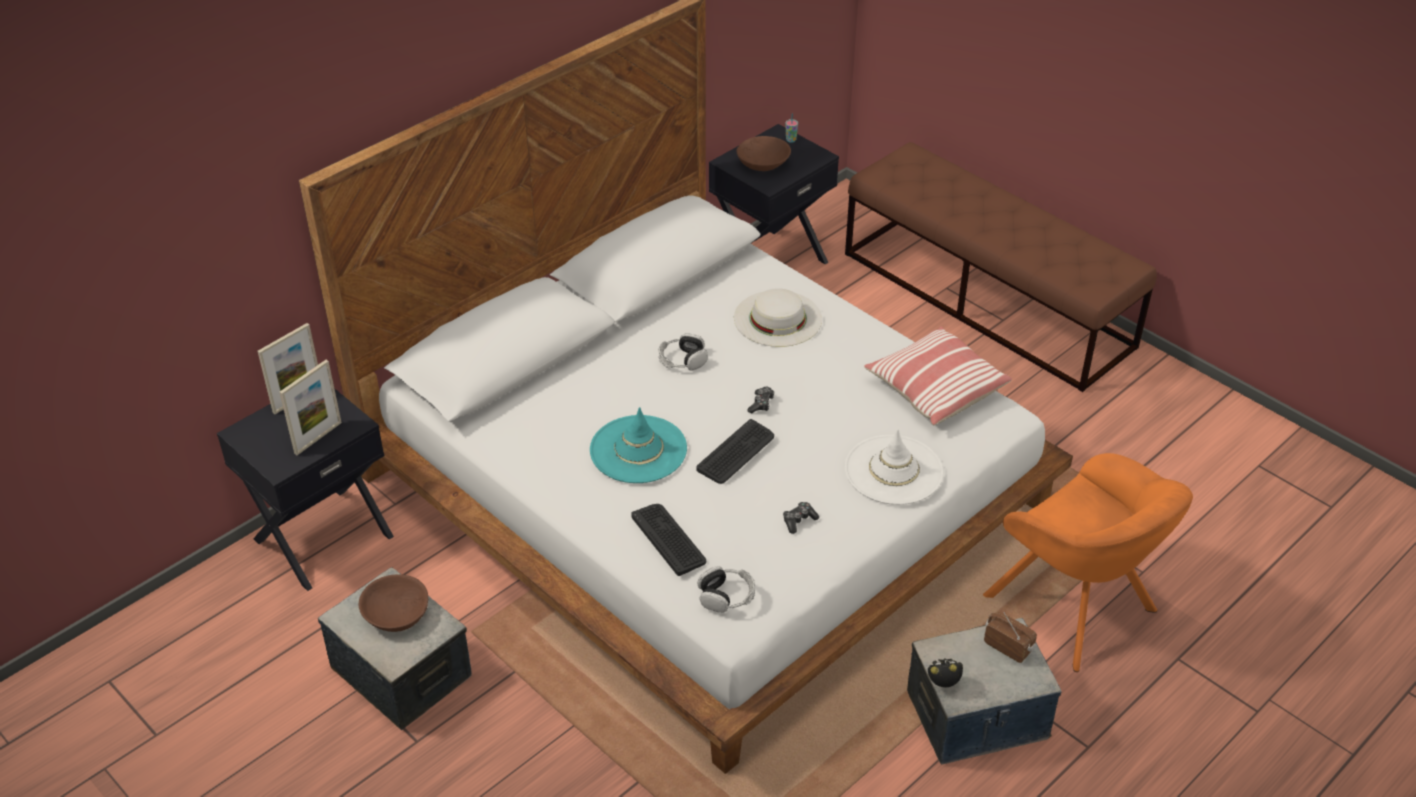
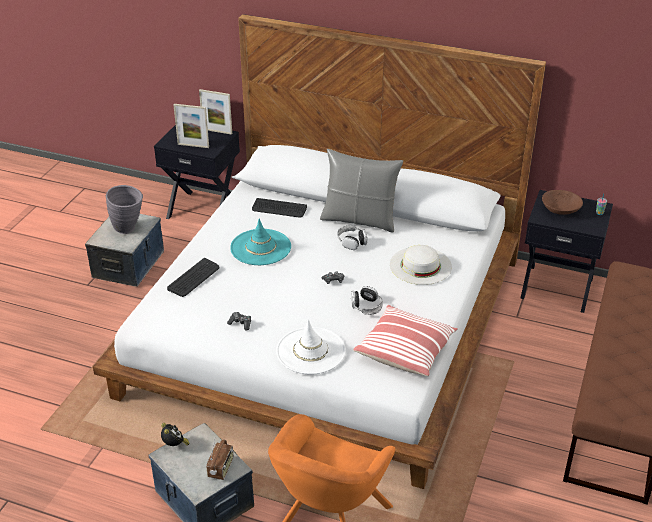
camera: 65 degrees right, 5 degrees down
(396, 613) = (129, 229): brown bowl -> grey vase
(636, 337) = (359, 220): none -> grey pillow
(726, 596) = (161, 312): headphones -> headphones (366, 306)
(736, 453) = (282, 283): keyboard -> keyboard (279, 209)

